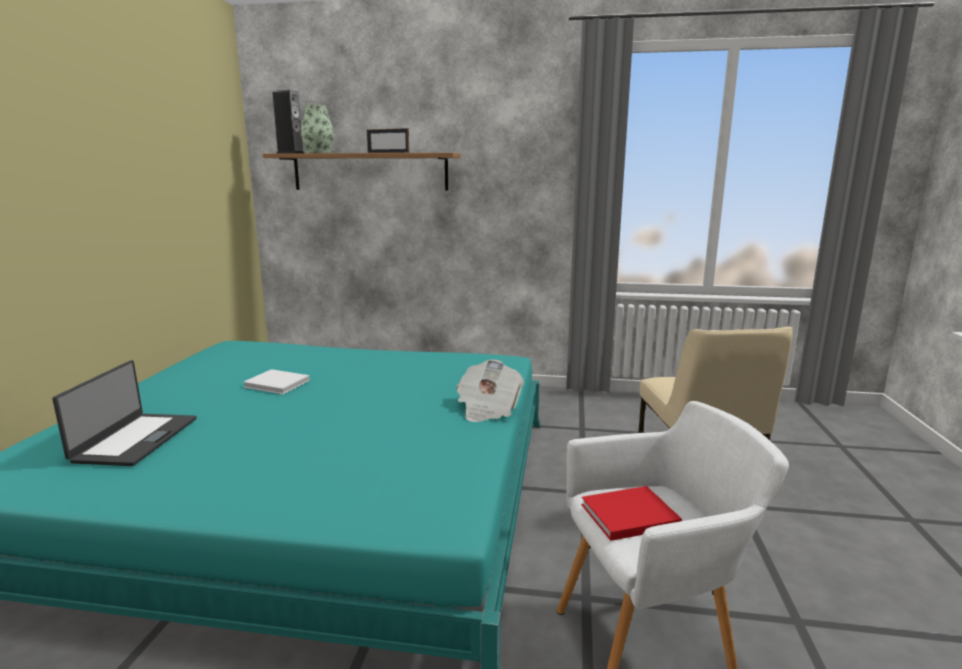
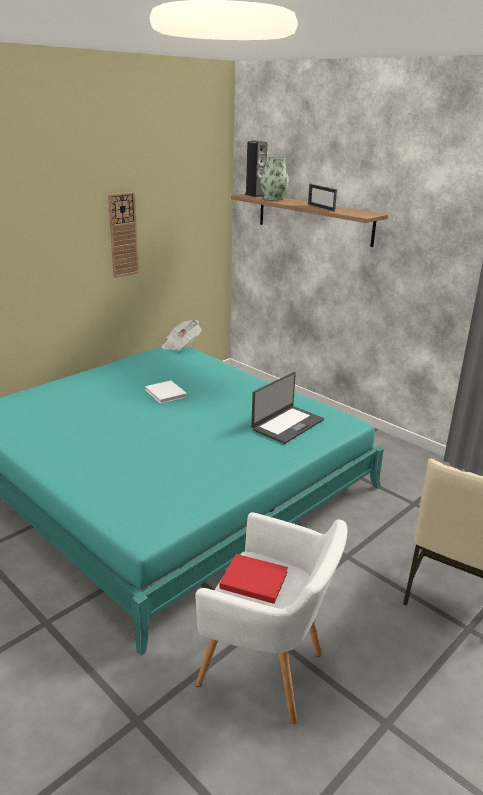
camera: 35 degrees right, 10 degrees up
(135, 439) = (60, 411): laptop -> laptop (287, 424)
(140, 196) = (123, 235): none -> wall clock
(488, 408) = (272, 463): newspaper -> newspaper (181, 345)

